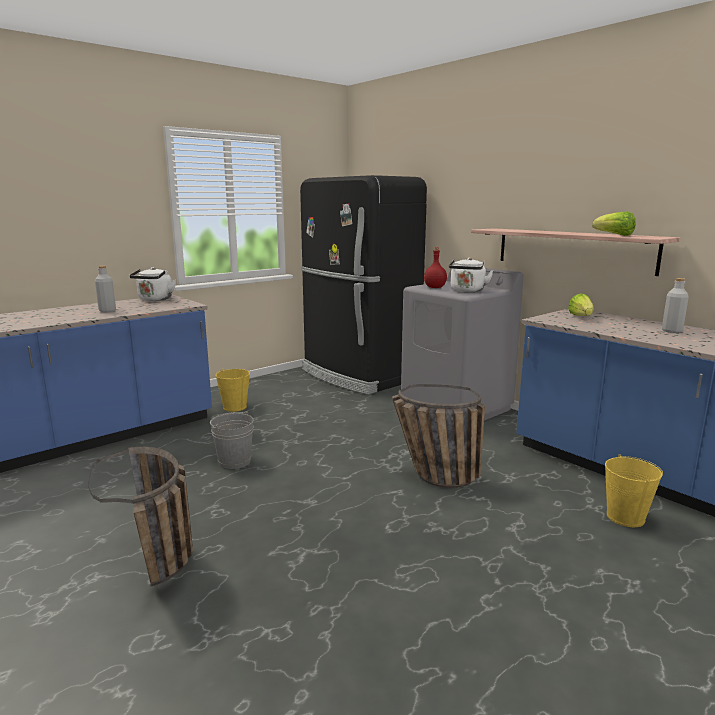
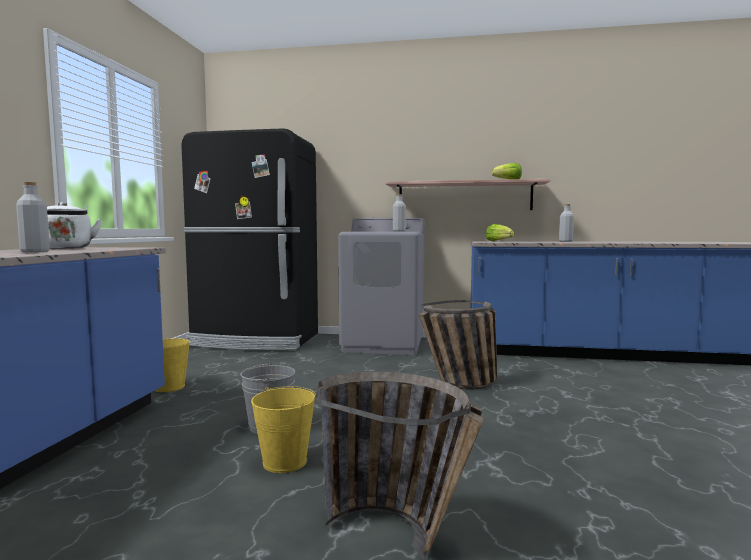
camera: 40 degrees left, 10 degrees down
(434, 287) = (366, 231): red bottle -> none
(467, 291) = (399, 231): white kettle -> grey bottle
(625, 517) = (599, 372): yellow bucket -> yellow bucket (284, 462)

